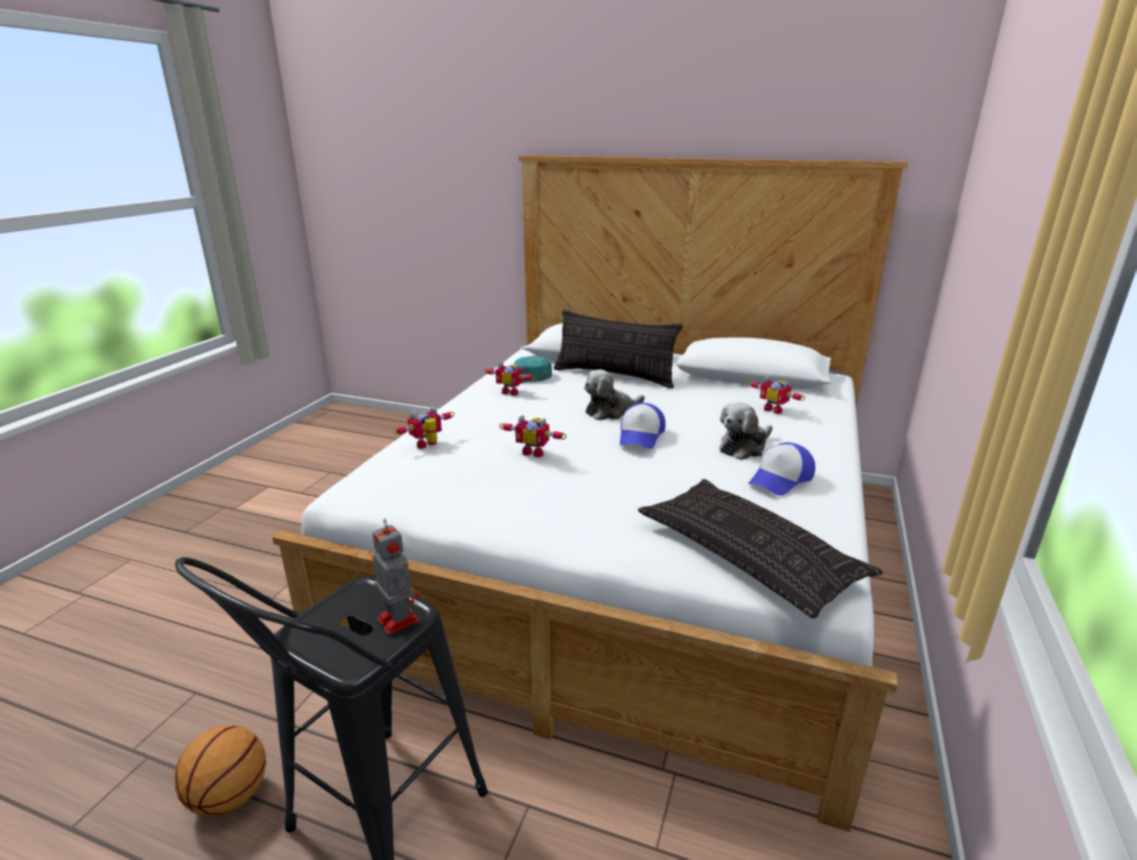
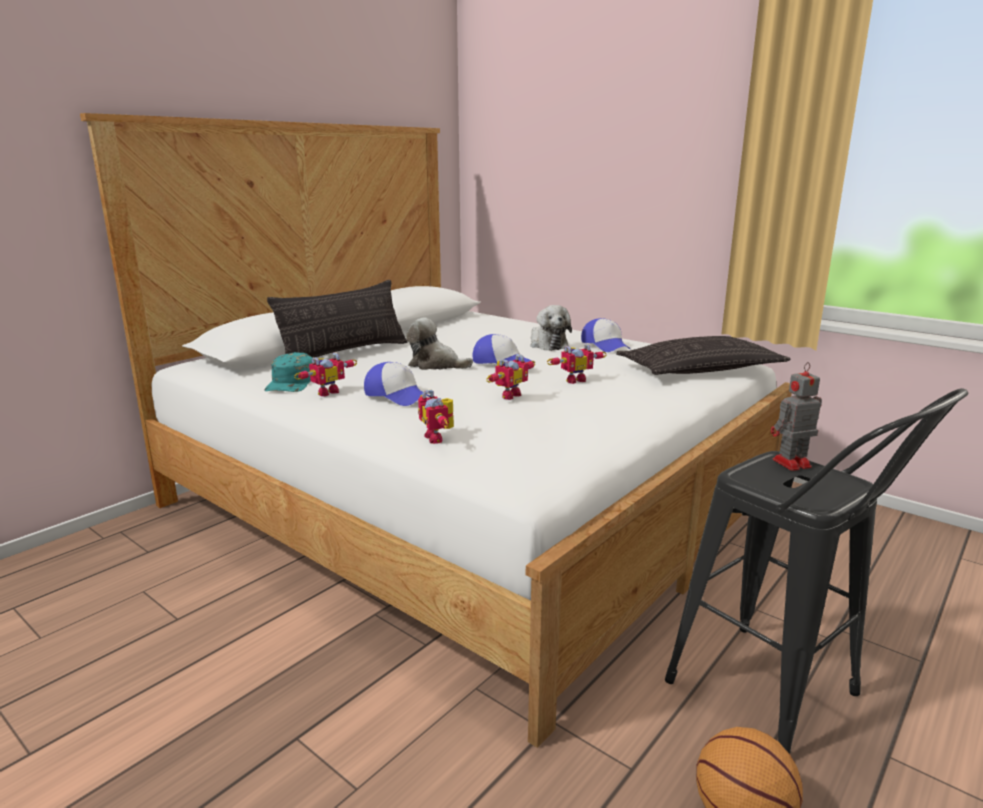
camera: 70 degrees left, 5 degrees down
(514, 414) = (397, 395): none -> cap
(610, 411) = (435, 365): plush toy -> plush toy turned 120 degrees clockwise
(774, 409) = (488, 328): toy robot -> toy robot (574, 380)

